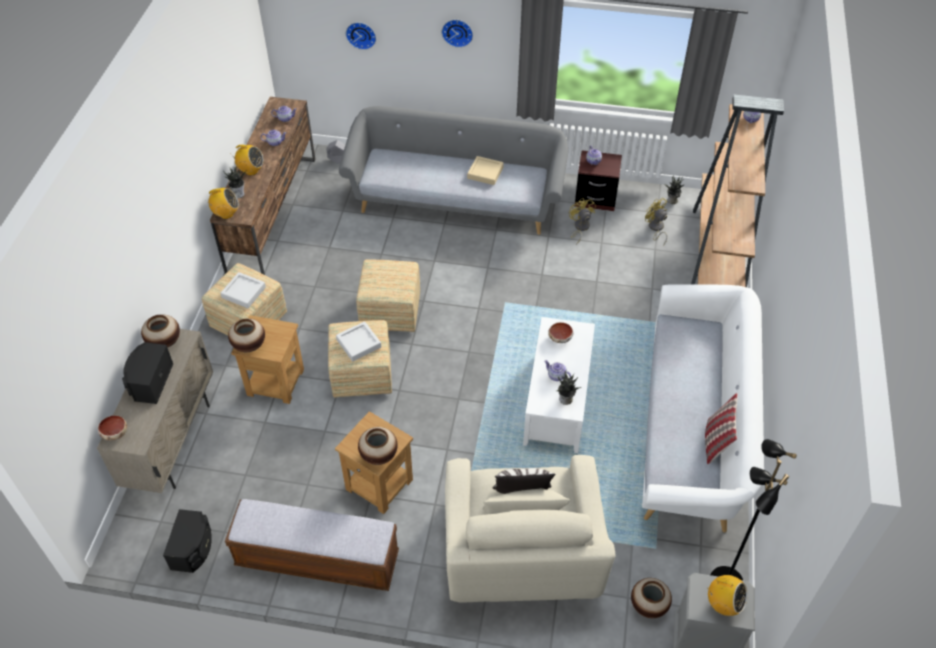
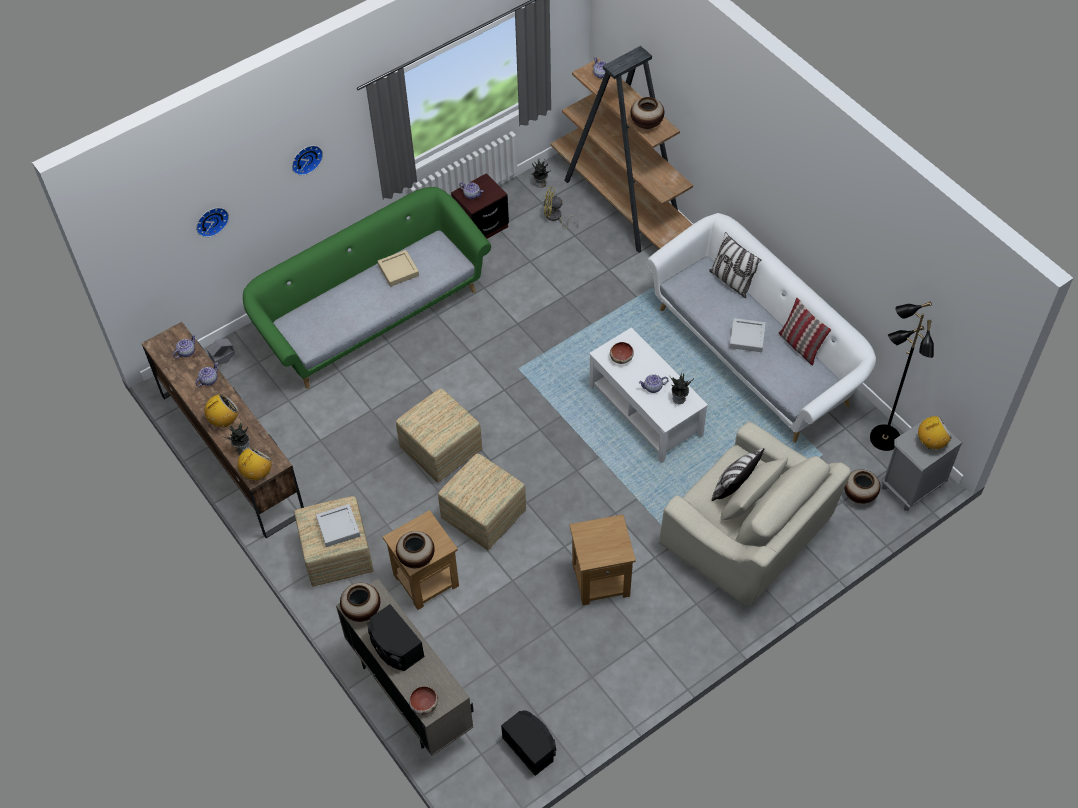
camera: 45 degrees left, 5 degrees up
(317, 559) = (626, 668): bench -> none
(359, 343) = (483, 487): grey tray -> grey tray (747, 337)
(379, 455) = (617, 547): vase -> vase (646, 124)
(456, 199) = (372, 314): grey sofa -> green sofa
(580, 228) = (499, 262): yellow fan -> none
(717, 353) = (731, 281): none -> pillow

